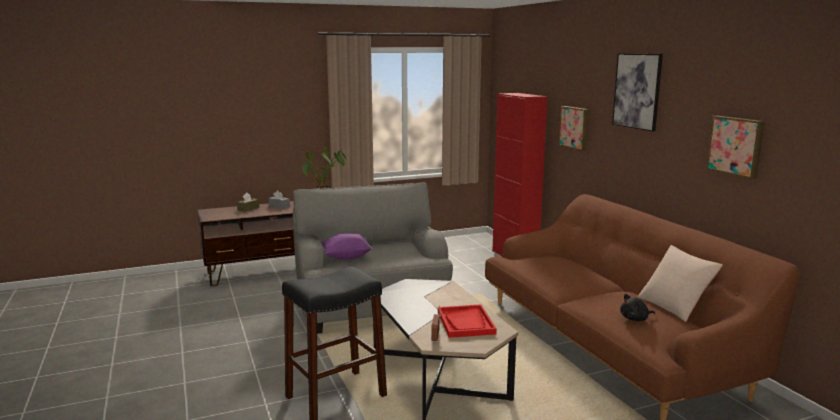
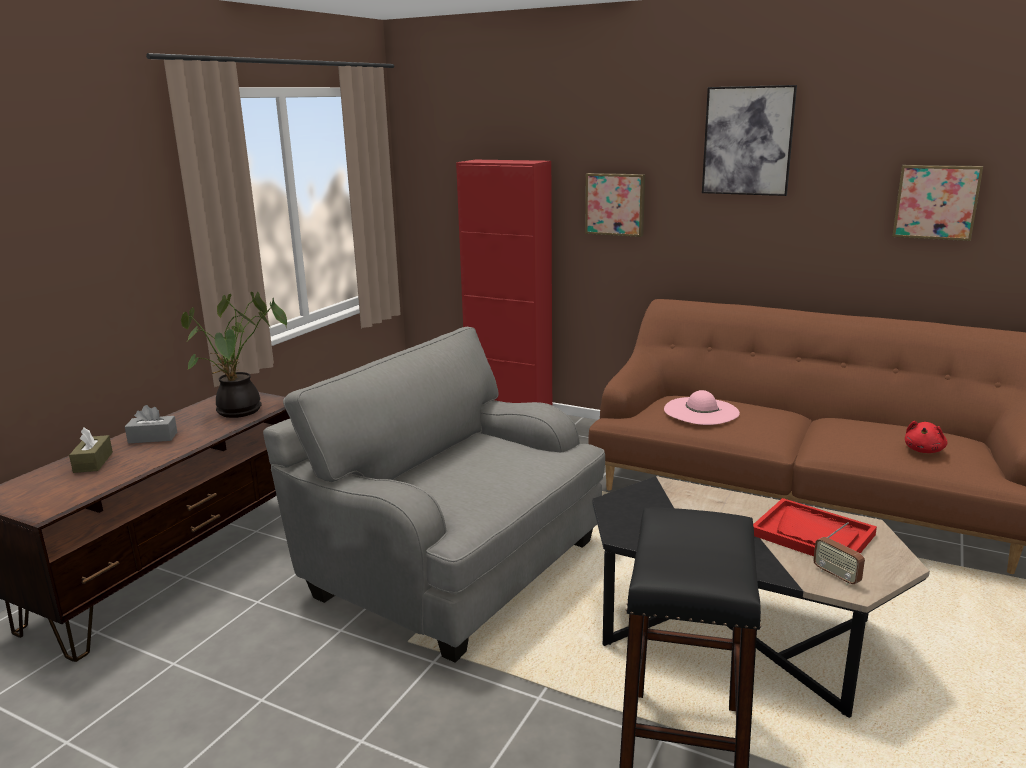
camera: 40 degrees left, 5 degrees up
(347, 257) = (455, 494): purple pillow -> none
(548, 265) = (701, 411): none -> pink hat
(635, 319) = (924, 450): black plush toy -> red plush toy
(675, 306) = (908, 420): beige pillow -> none

